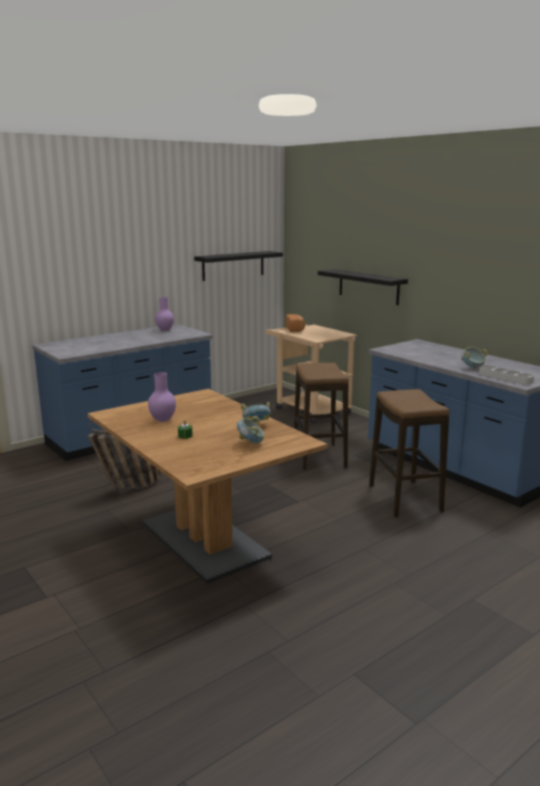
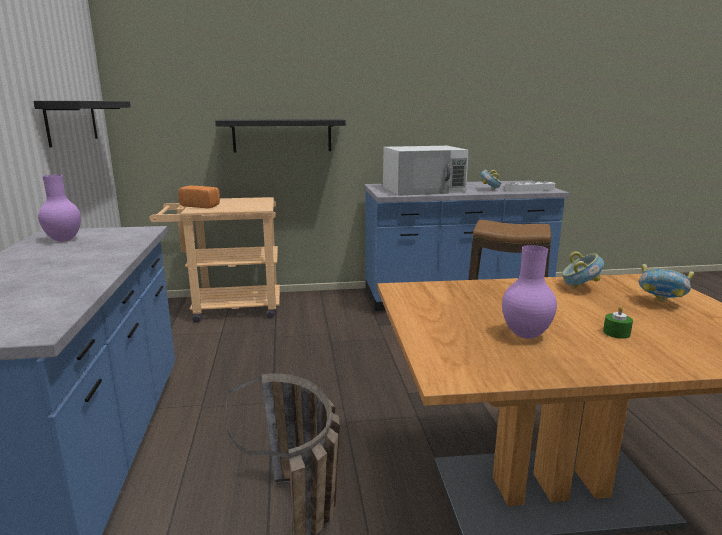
camera: 60 degrees left, 0 degrees up
(319, 457) = (366, 342): stool -> none
(427, 353) = (424, 189): none -> white microwave

